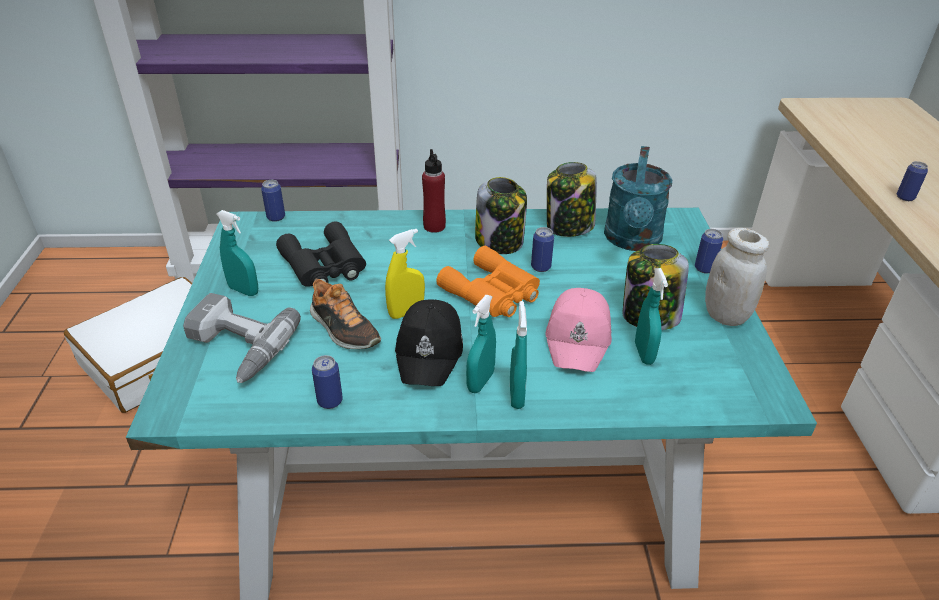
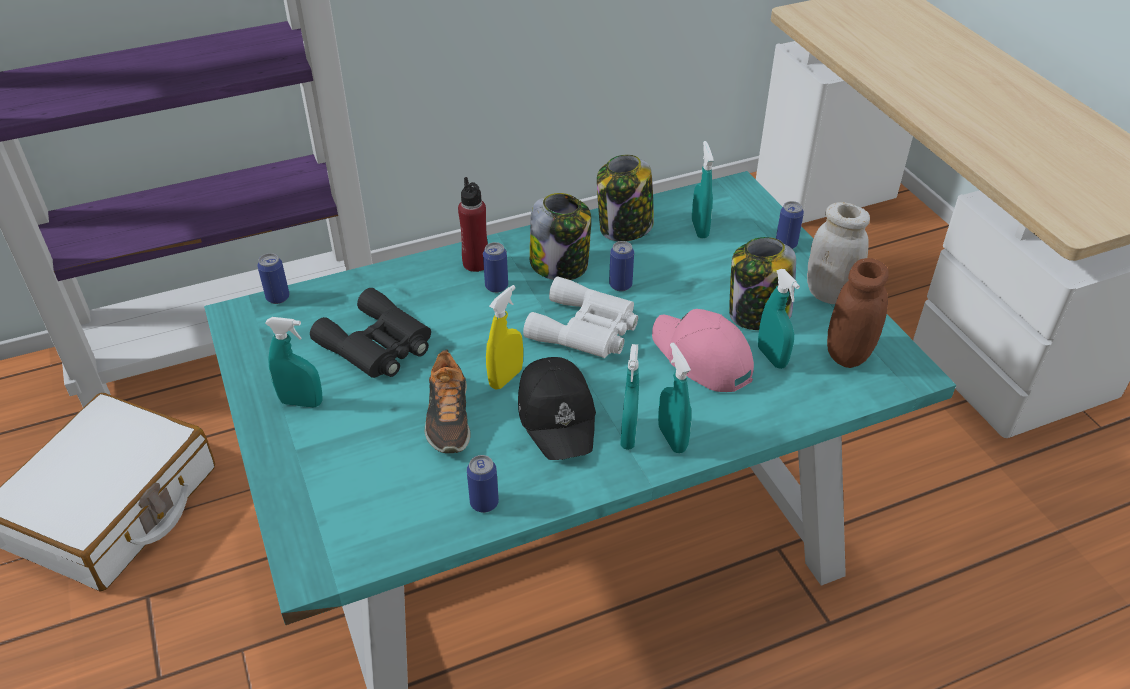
camera: 20 degrees left, 5 degrees up
(235, 348) = (338, 474): power drill -> none
(343, 329) = (448, 417): shoe -> shoe turned 60 degrees clockwise
(492, 293) = (586, 329): orange binoculars -> white binoculars
(579, 338) = (701, 358): pink cap -> pink cap turned 150 degrees clockwise
(632, 241) = (699, 229): turquoise watering can -> turquoise spray bottle
(718, 369) = (848, 354): none -> brown jar
(905, 197) = (941, 113): can -> can (496, 286)

